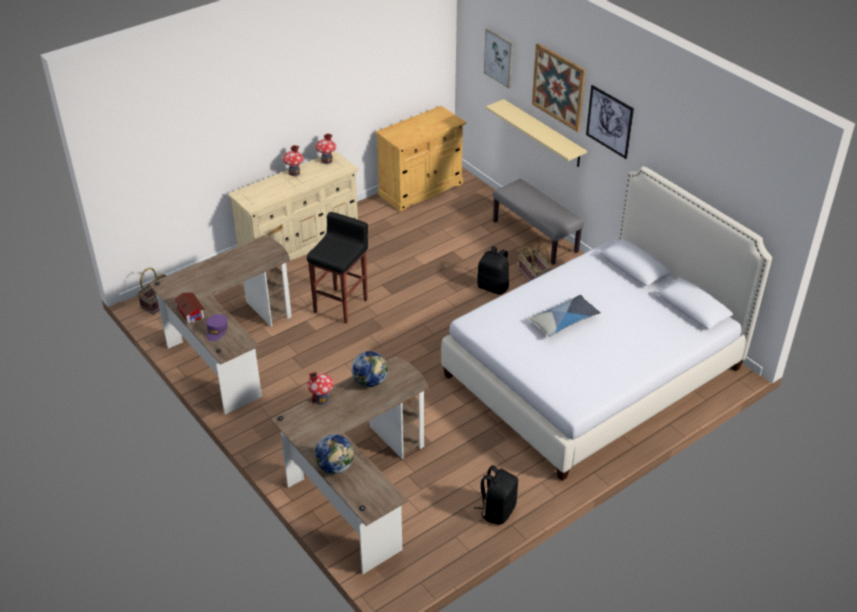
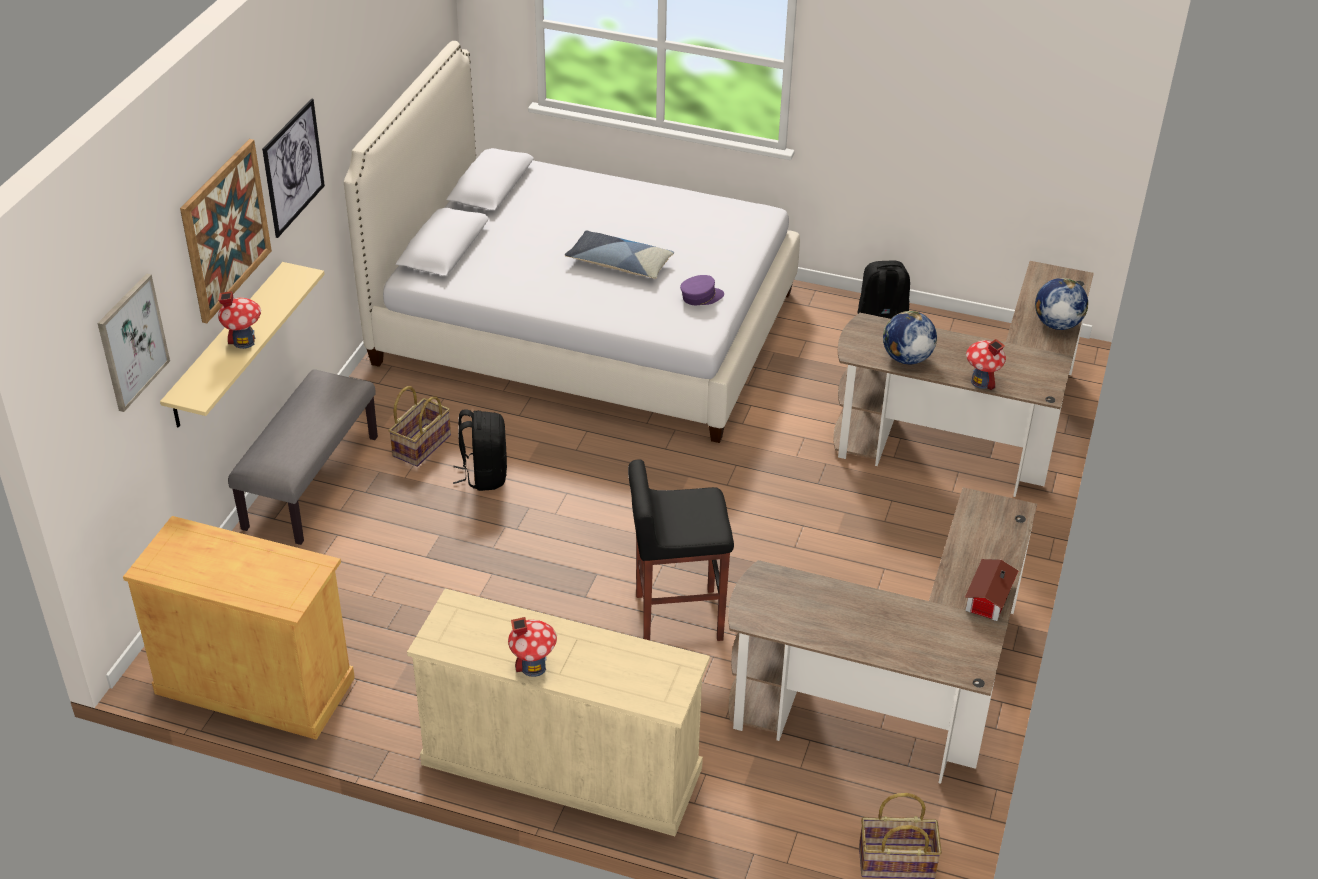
camera: 125 degrees left, 0 degrees up
(217, 331) = (989, 544): purple cap -> purple cap (701, 297)
(326, 161) = (454, 644): toy house -> toy house (244, 341)

